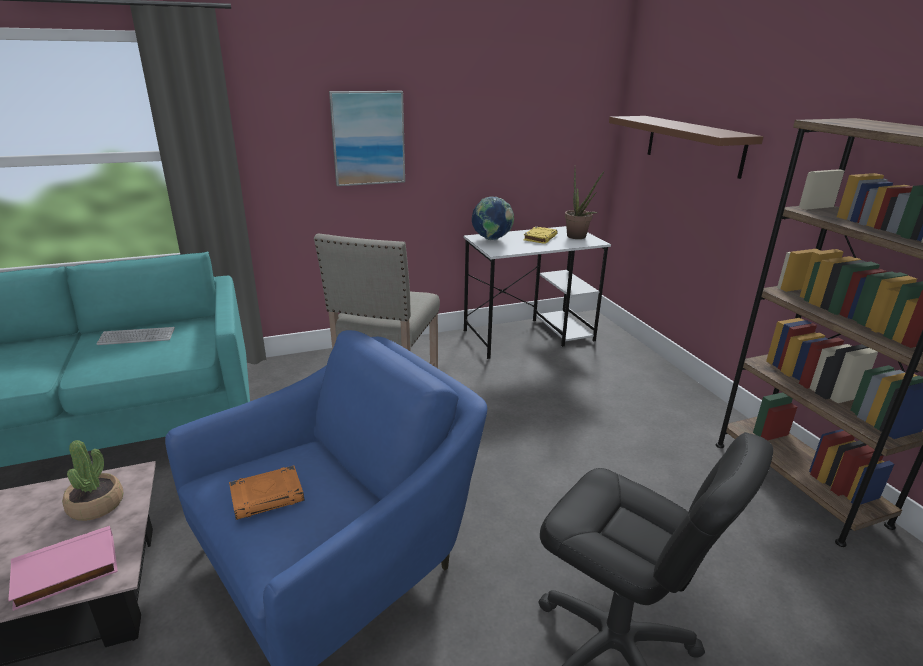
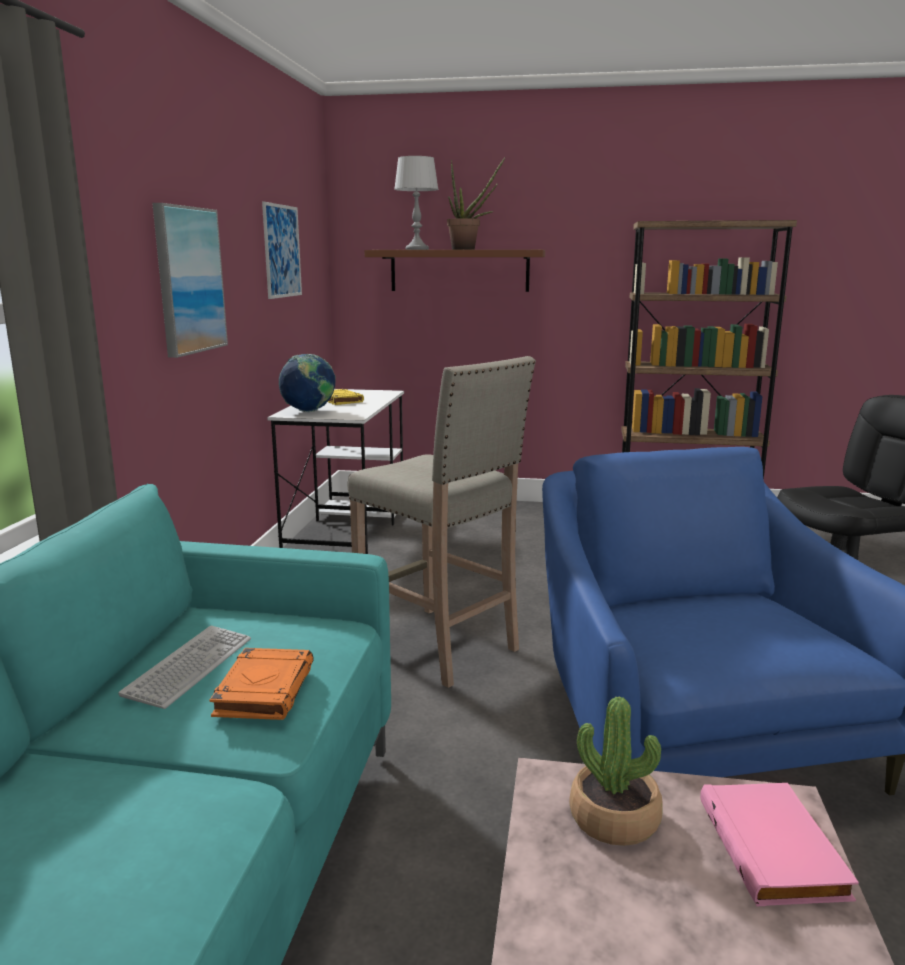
camera: 60 degrees left, 10 degrees down
(268, 496) = (735, 634): orange book -> orange book (264, 689)
(518, 115) = (282, 251): none -> picture
(578, 237) = (366, 393): potted plant -> potted plant (468, 249)
(653, 120) = (417, 249): none -> grey table lamp

